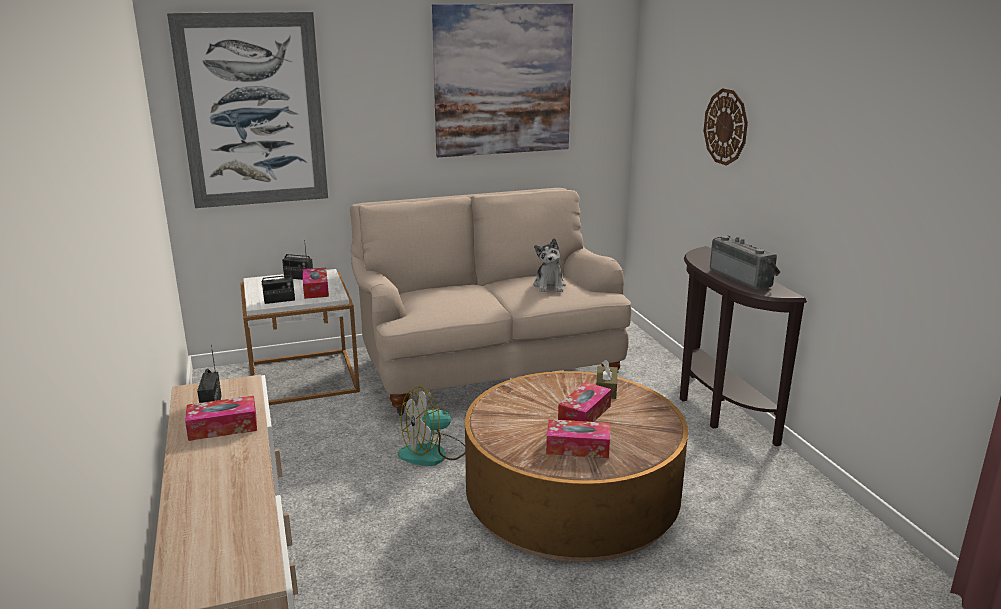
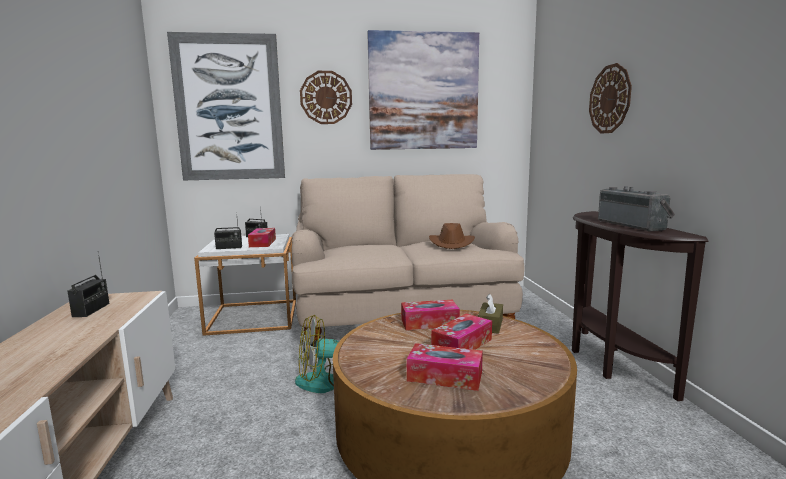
camera: 10 degrees right, 10 degrees down
(223, 427) = (78, 327): tissue box -> tissue box (429, 323)
(379, 92) = (326, 97): none -> wall clock
(549, 286) = (451, 243): plush toy -> brown hat

